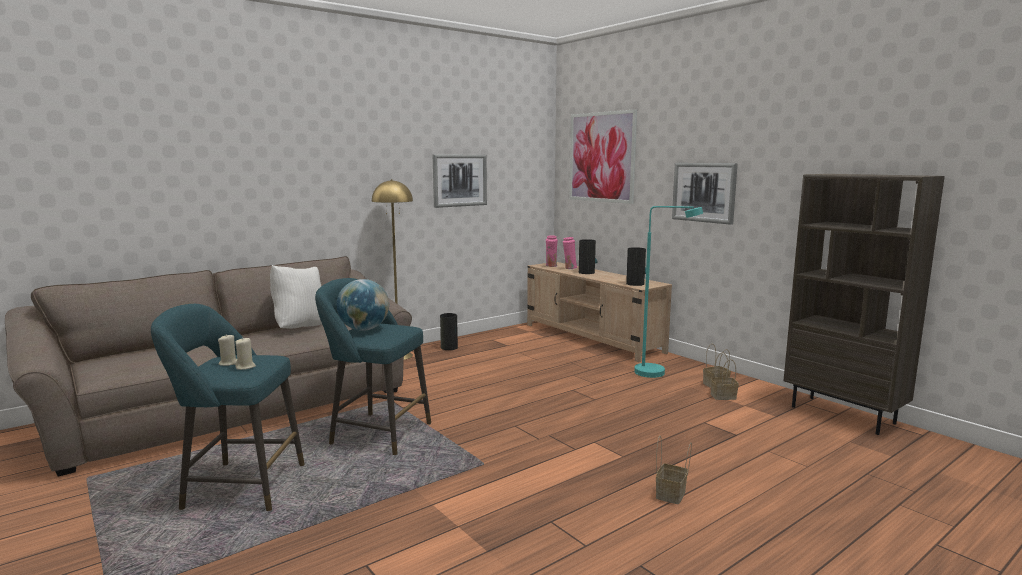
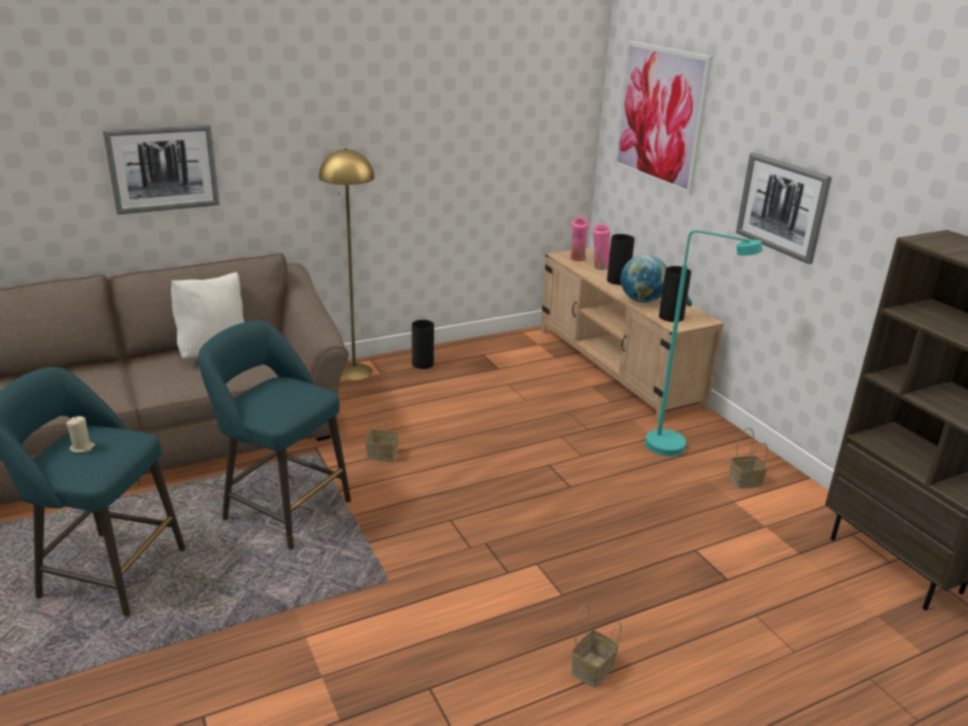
camera: 10 degrees right, 15 degrees up
(245, 367) = (97, 458): beige candle -> none
(364, 329) = (263, 394): globe -> globe (642, 301)
(459, 180) = (451, 139): picture -> picture (163, 168)
(724, 396) = (745, 505): basket -> basket (383, 454)

